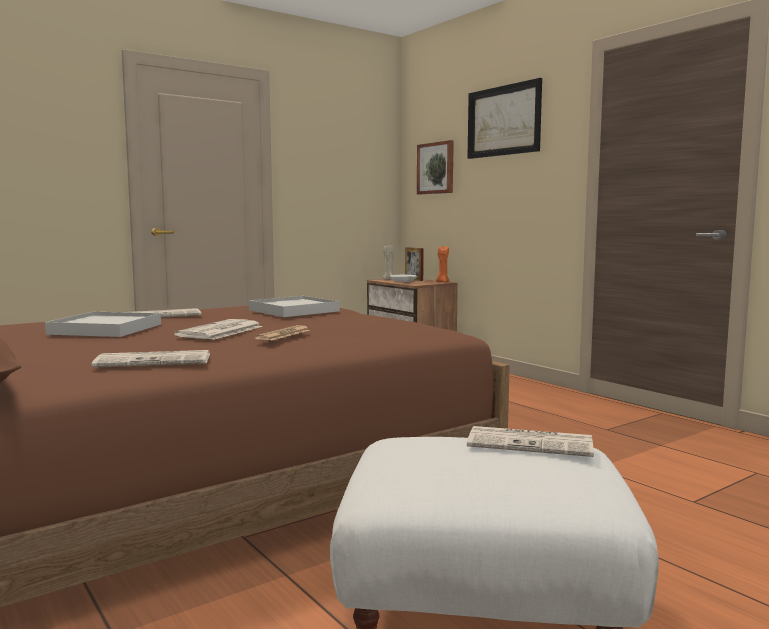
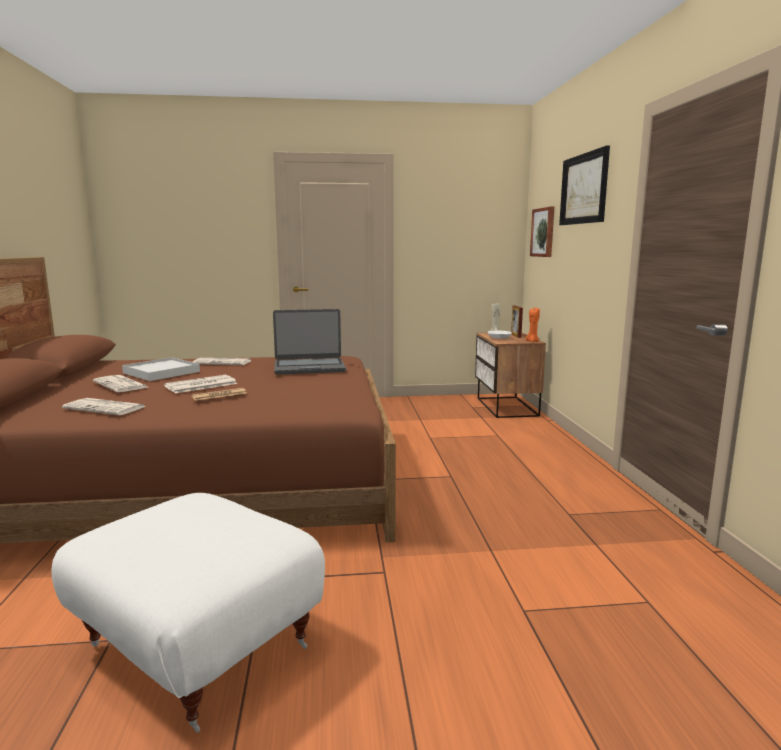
camera: 30 degrees right, 5 degrees up
(294, 310) = (309, 367): white tray -> laptop
(532, 443) = (245, 525): newspaper -> newspaper (121, 385)

